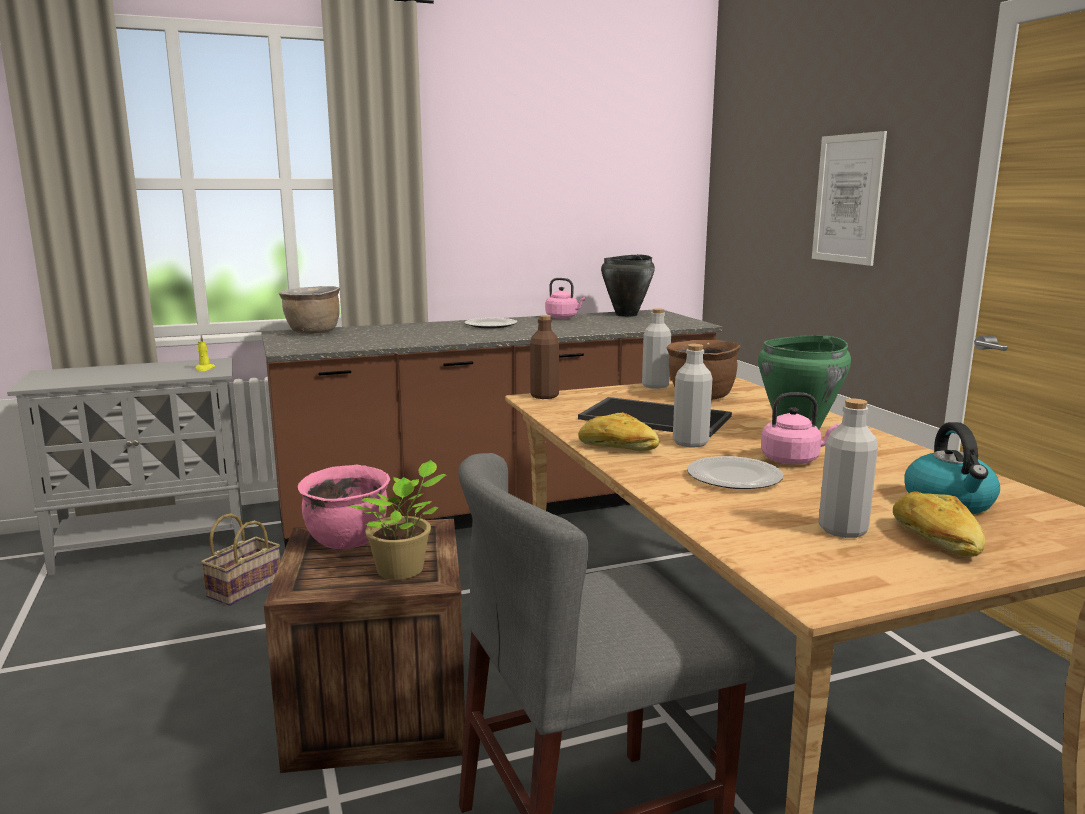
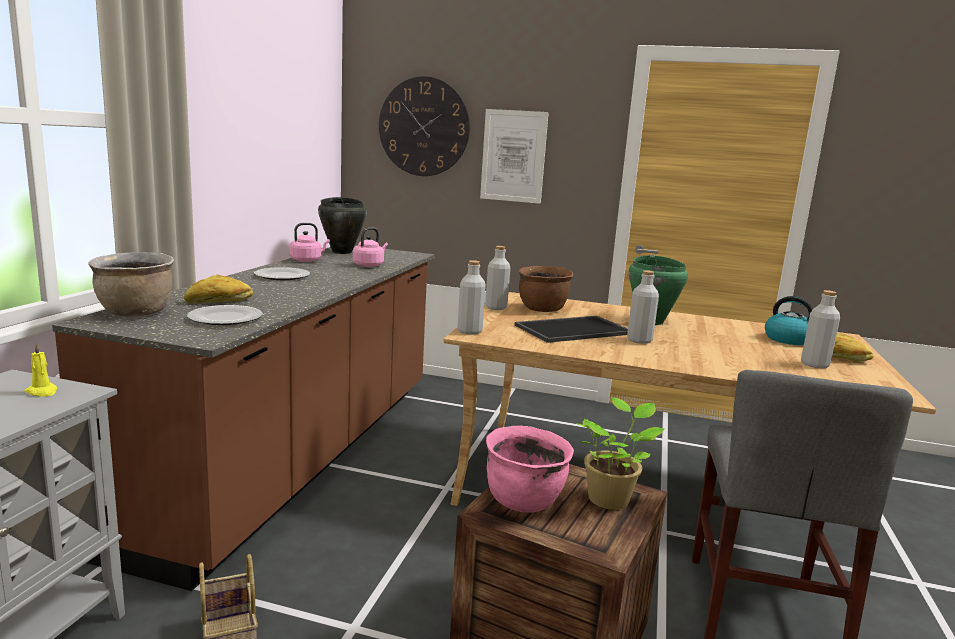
camera: 55 degrees left, 0 degrees up
(544, 396) = (469, 331): brown bottle -> grey bottle
(617, 447) = (628, 354): bread -> bread (219, 301)
(733, 477) = (716, 354): plate -> plate (225, 318)
(769, 168) = (424, 127): none -> wall clock
(793, 460) = (697, 336): pink kettle -> pink kettle (369, 265)

